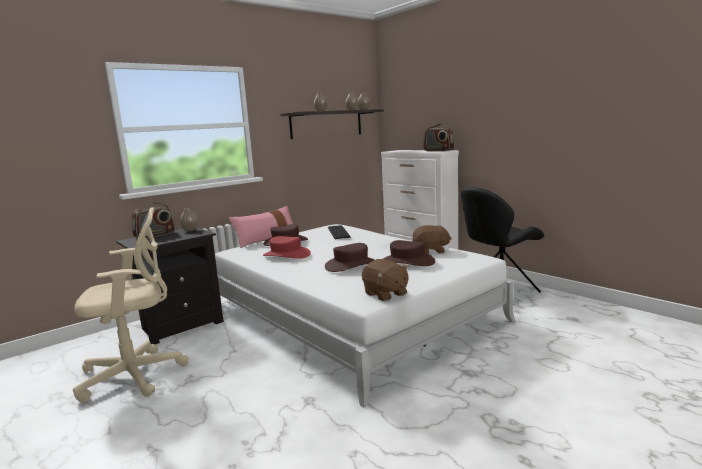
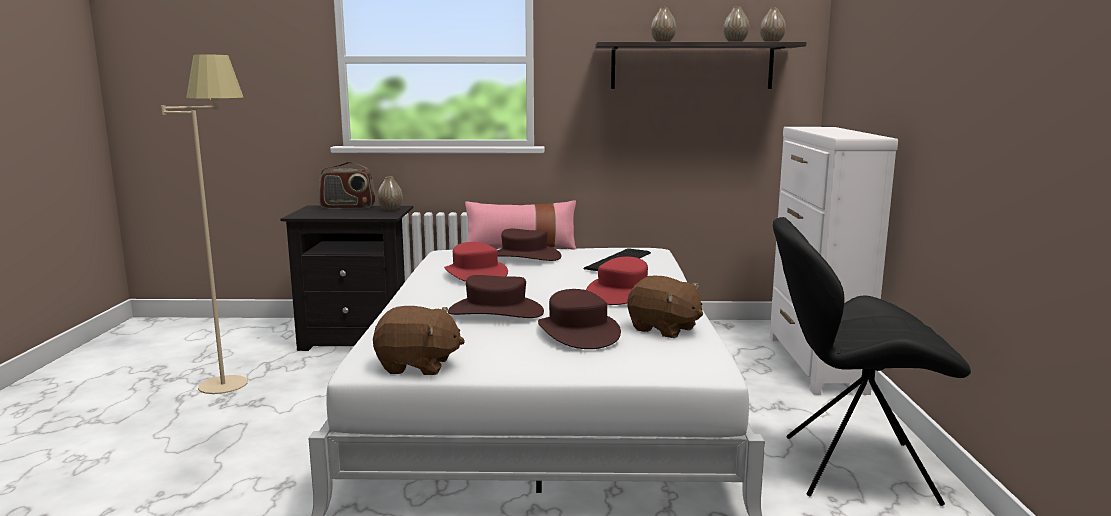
camera: 40 degrees right, 0 degrees up
(137, 375) = (232, 376): beige office chair -> beige floor lamp
(376, 243) = (622, 293): none -> red hat
(385, 294) = (417, 366): brown plush toy -> brown plush toy turned 90 degrees counterclockwise
(438, 150) = (859, 135): radio -> none

